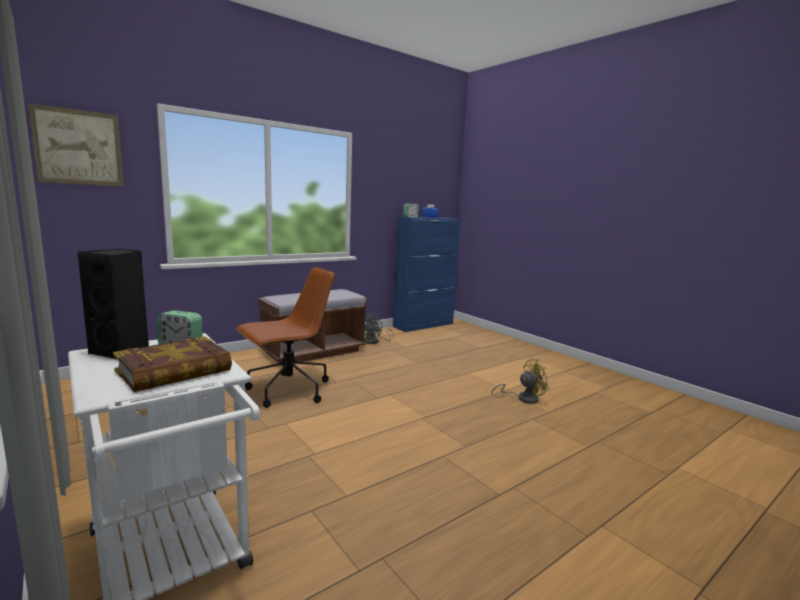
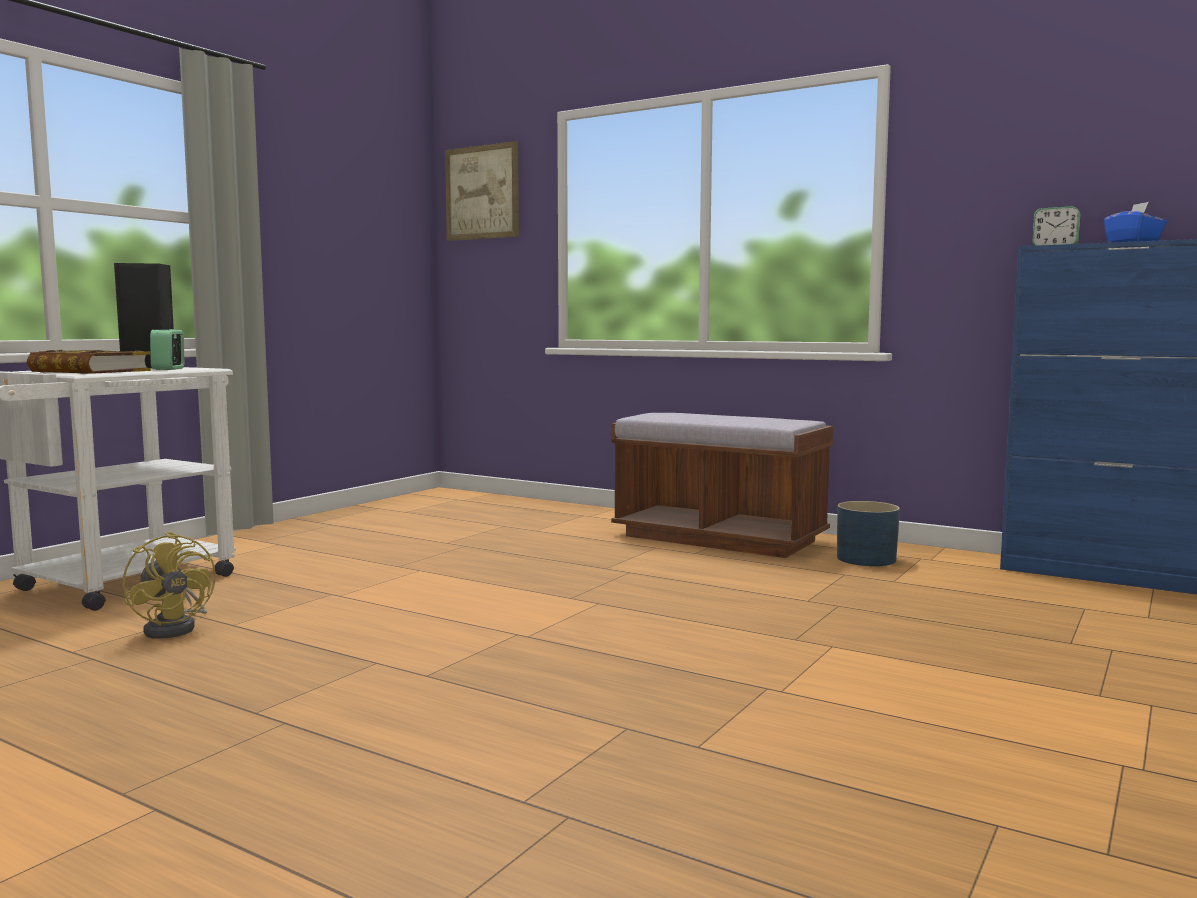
camera: 70 degrees right, 5 degrees down
(287, 391) = (530, 554): brown office chair -> none
(374, 342) = (866, 559): grey fan -> blue planter
(523, 398) = (751, 712): yellow fan -> yellow fan (176, 628)

